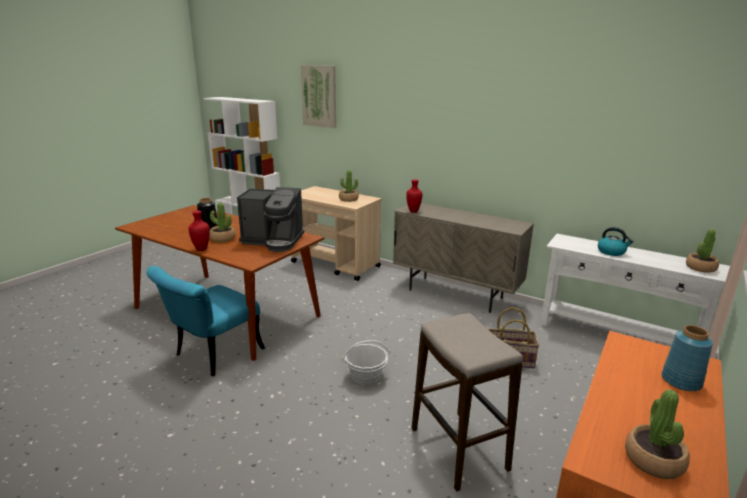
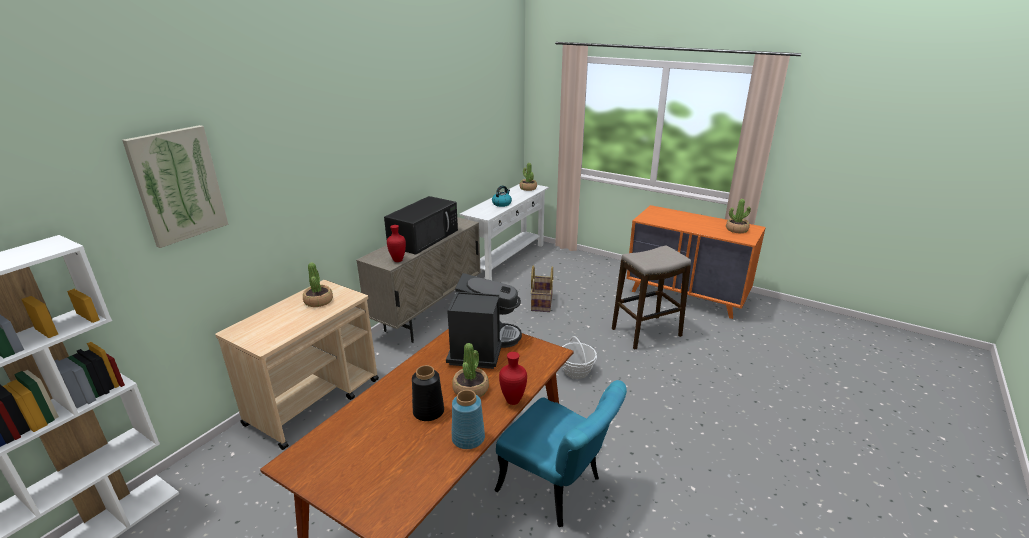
camera: 90 degrees left, 5 degrees up
(465, 217) = (424, 237): none -> black microwave
(681, 381) = (675, 215): blue vase -> blue vase (469, 438)

